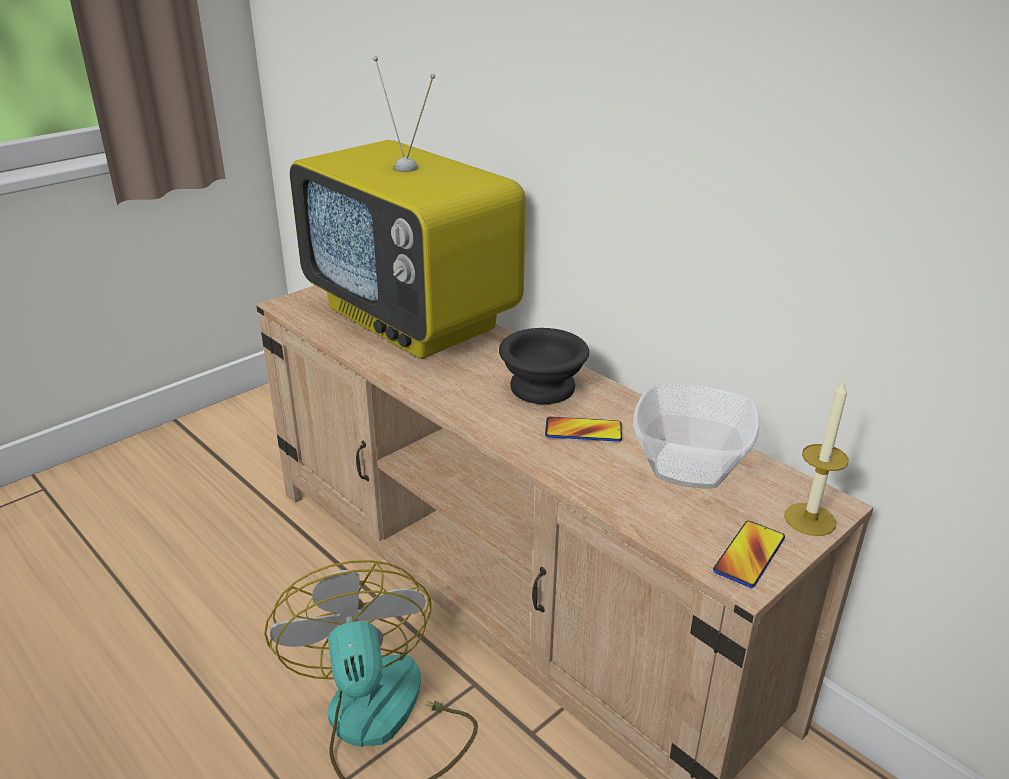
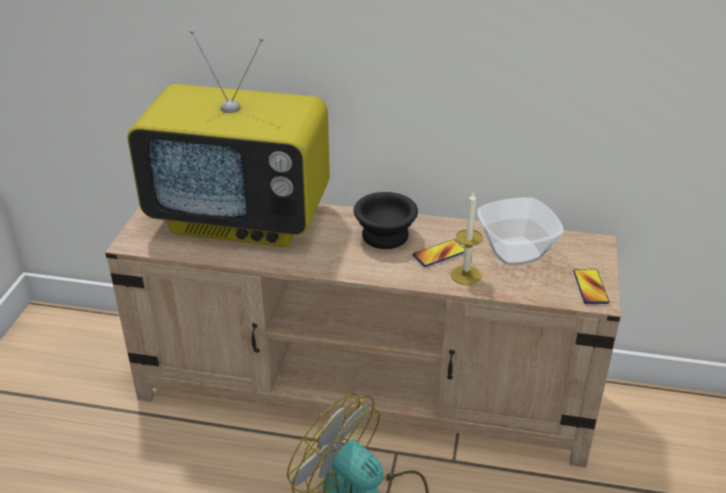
camera: 35 degrees left, 5 degrees up
(810, 519) = (597, 255): candle -> candle (465, 275)

